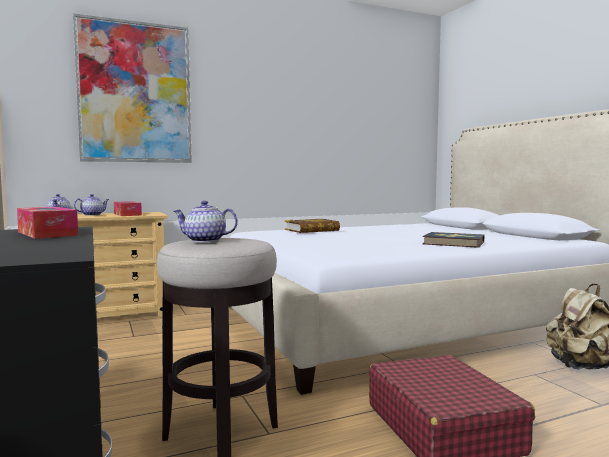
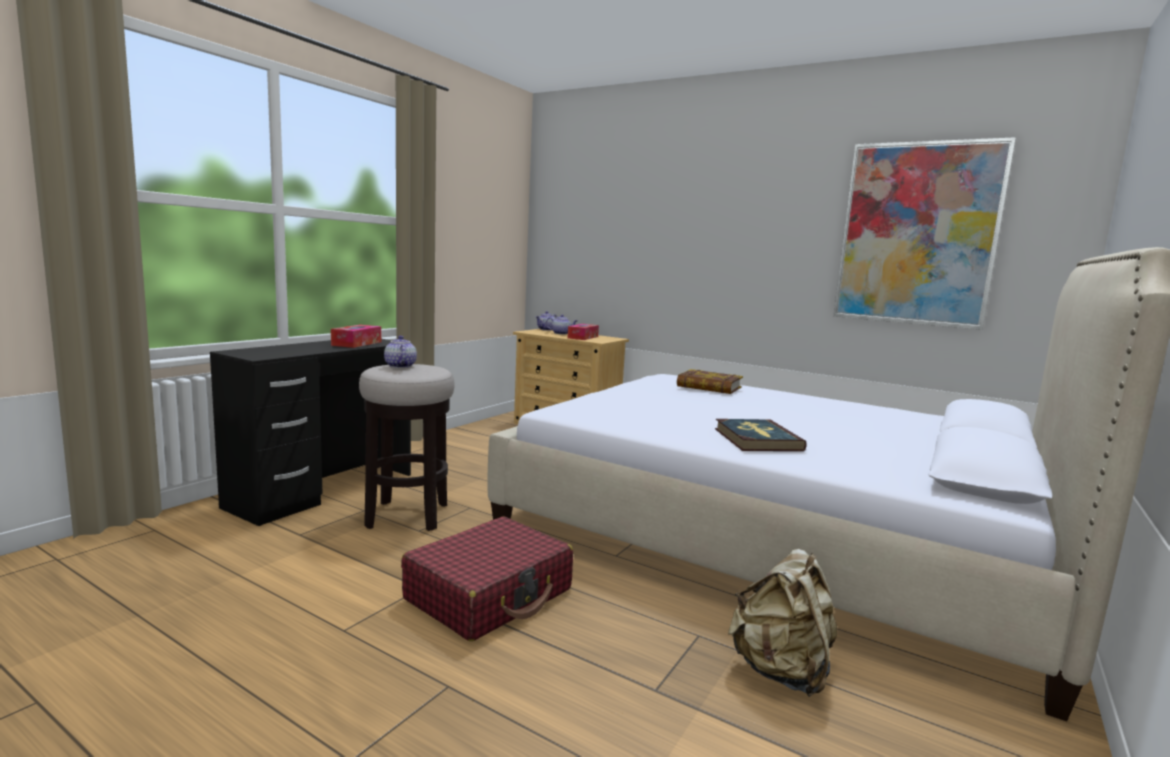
camera: 55 degrees right, 5 degrees up
(135, 93) = (621, 216): picture -> picture (917, 234)

